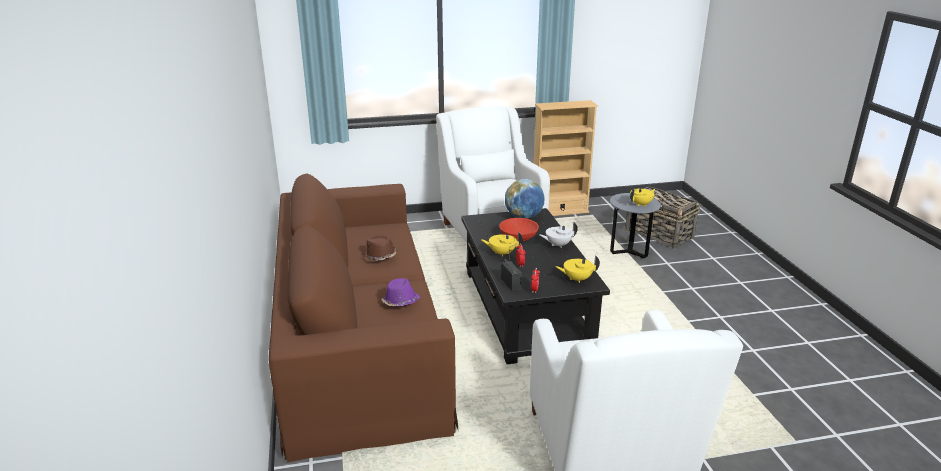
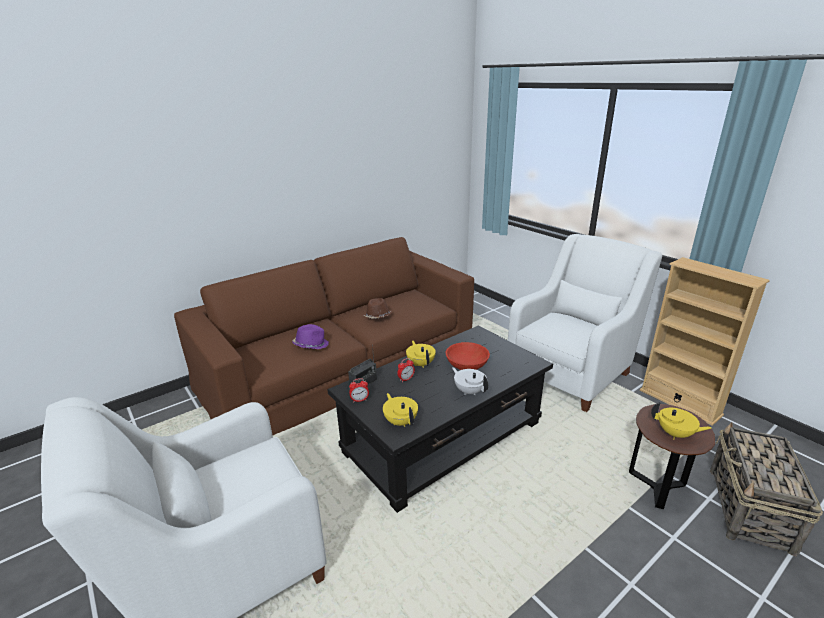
camera: 65 degrees right, 0 degrees up
(524, 217) = (512, 356): globe -> none
(629, 251) = (657, 488): grey side table -> brown side table

